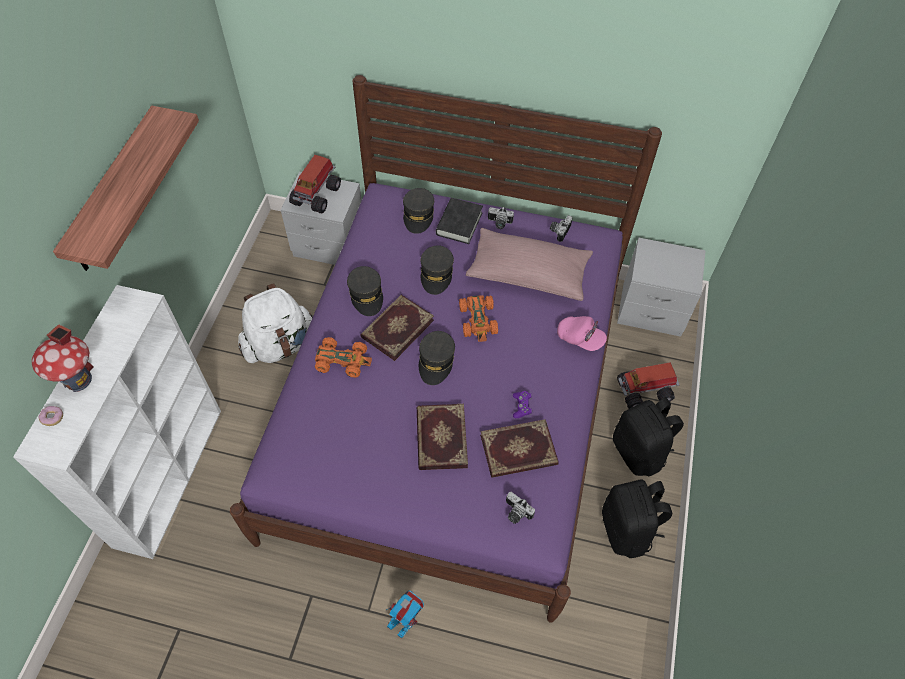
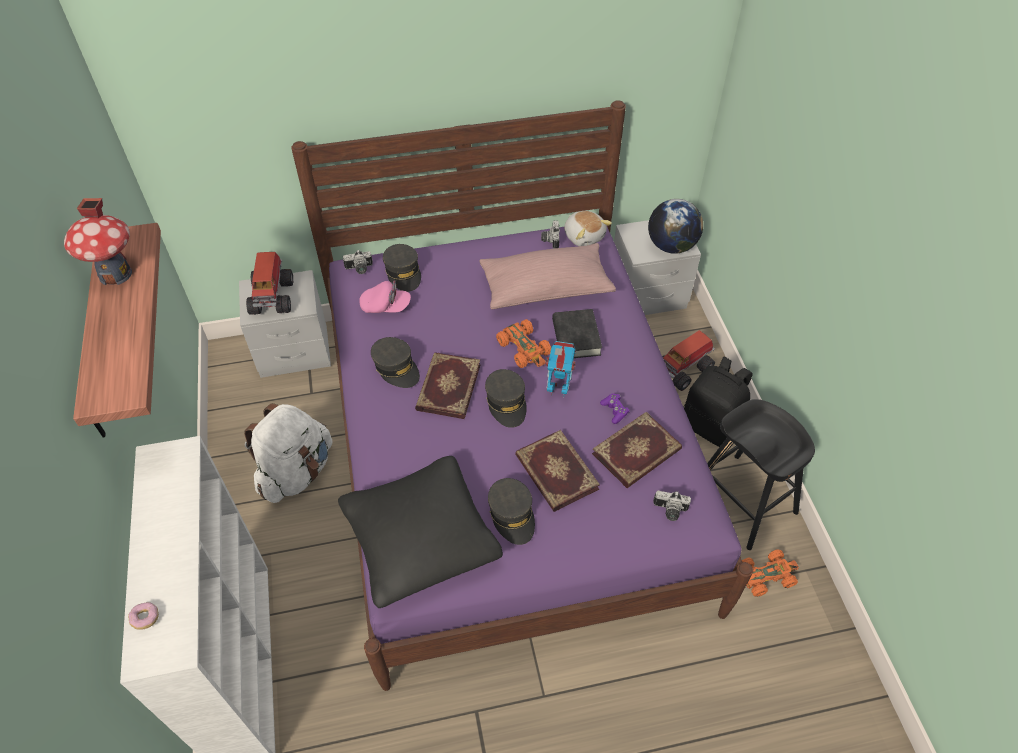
camera: 25 degrees left, 5 degrees down
(77, 379) = (151, 564): toy house -> toy house (115, 274)
(306, 443) = (420, 538): none -> black pillow
(343, 361) = (410, 440): orange toy car -> orange toy car (766, 575)
(406, 622) = (588, 688): toy robot -> toy robot (558, 390)
(436, 274) = (456, 321): grey cap -> grey cap (512, 515)
(459, 224) = (449, 266): black book -> black book (576, 338)
(499, 223) = (488, 253): camera -> camera (359, 269)
(580, 338) = (629, 328): pink cap -> pink cap (386, 306)
(592, 239) = (584, 236): none -> plush toy
(627, 530) = (742, 500): black backpack -> black stool
(677, 276) = (671, 246): none -> globe

